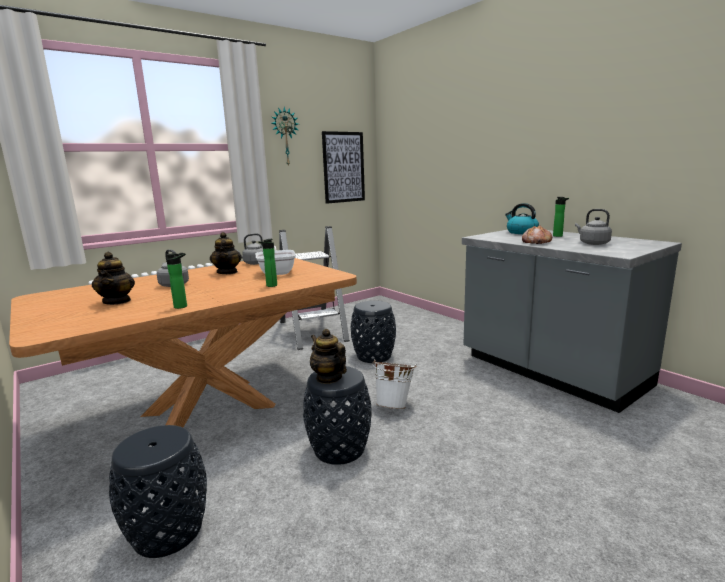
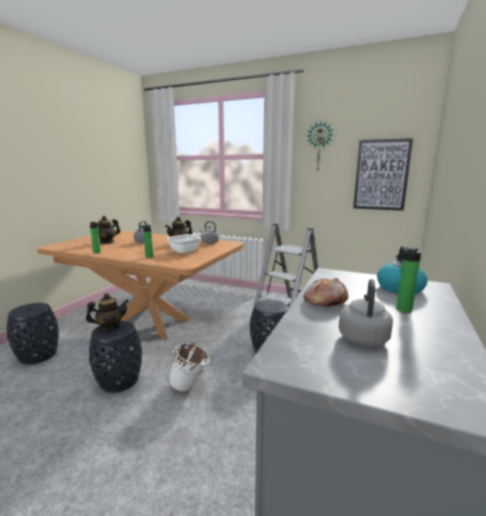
camera: 60 degrees right, 0 degrees up
(329, 378) = (110, 327): teapot -> teapot turned 45 degrees clockwise

